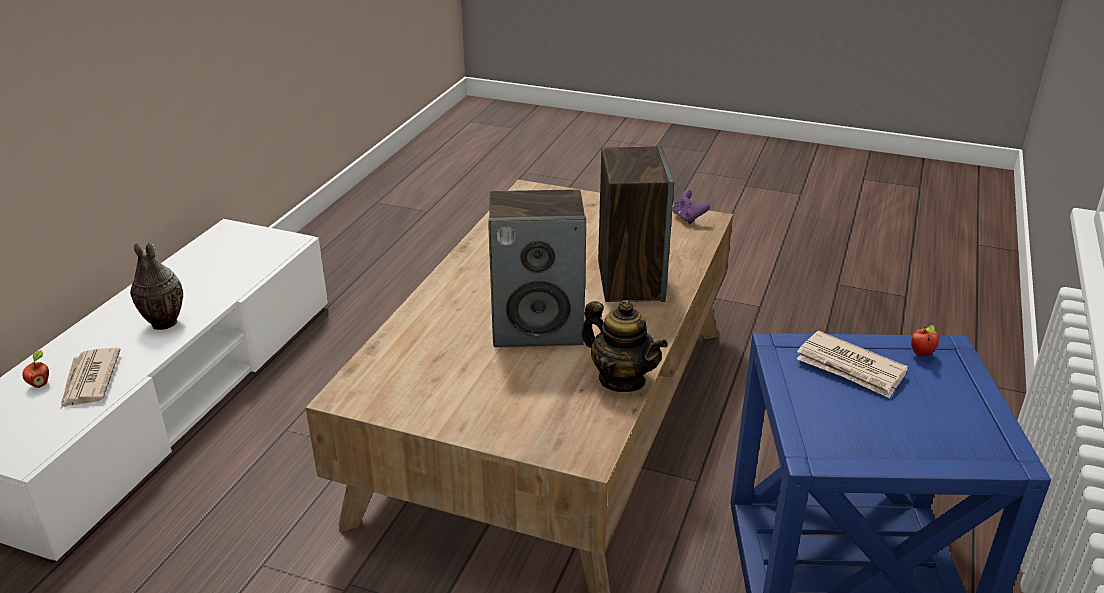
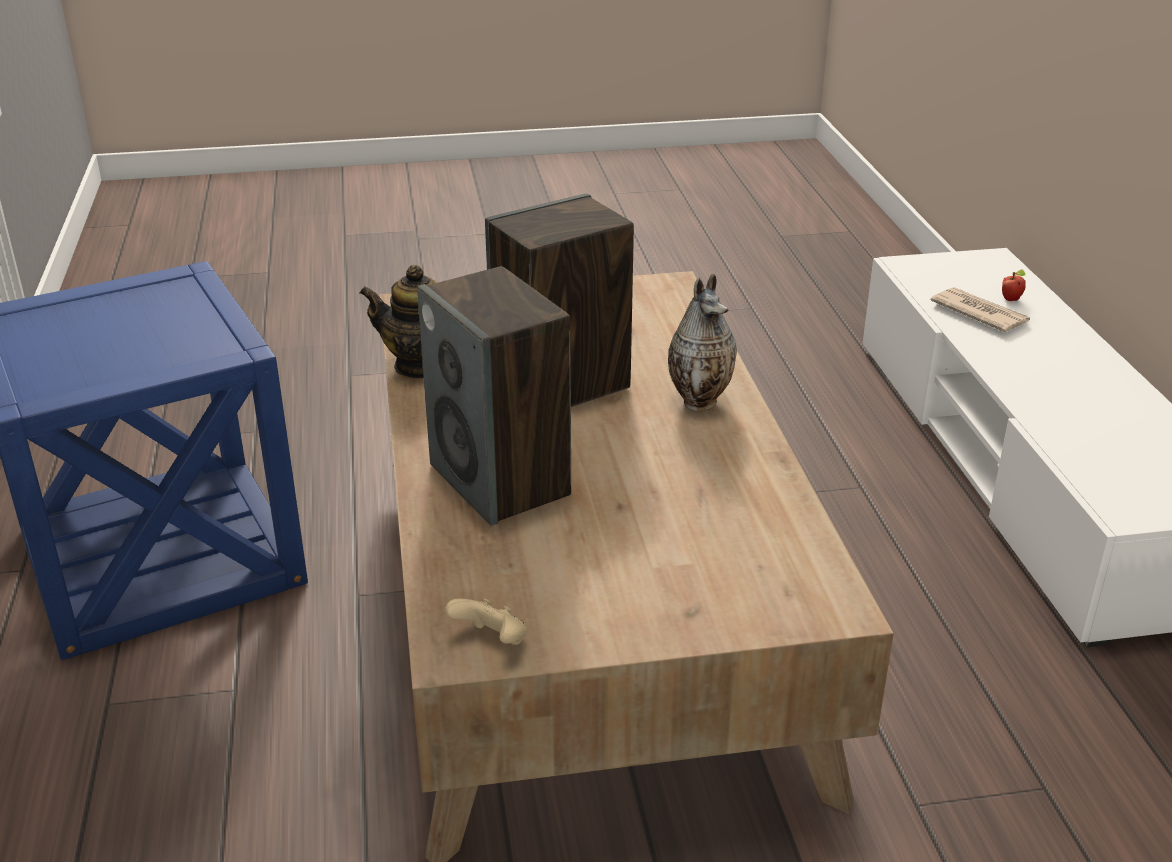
camera: 150 degrees right, 0 degrees up
(162, 324) = (1031, 370): vase -> vase (700, 400)
(688, 218) = (492, 641): purple game controller -> beige game controller
(850, 368) = (153, 348): newspaper -> none
(922, 354) = (63, 383): apple -> none

